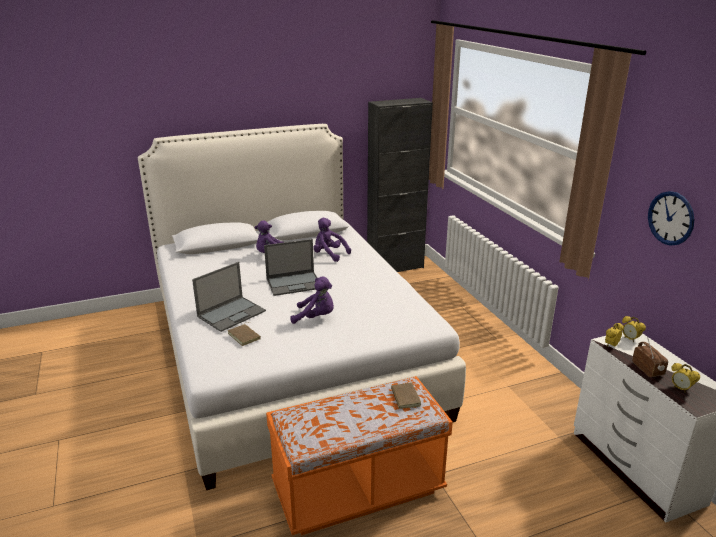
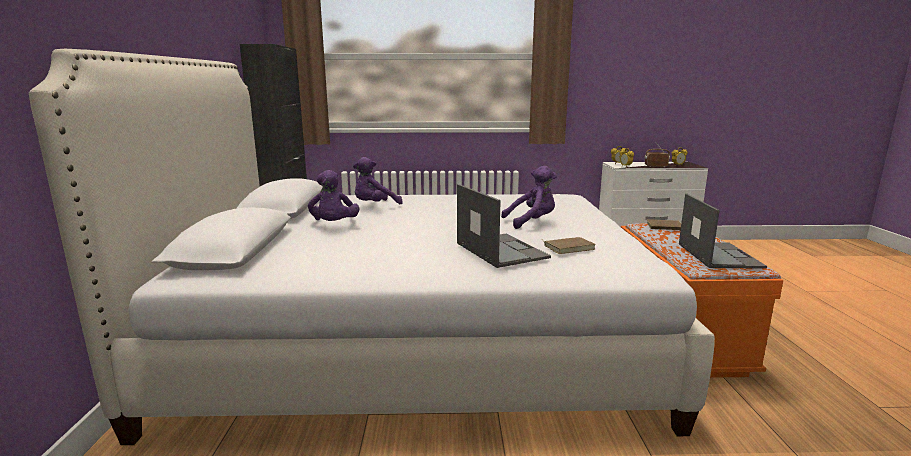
camera: 70 degrees left, 10 degrees down
(295, 283) = (438, 222): laptop -> laptop (718, 255)
(316, 317) = (532, 222): purple plush toy -> purple plush toy turned 45 degrees clockwise
(670, 218) = (612, 74): wall clock -> none

